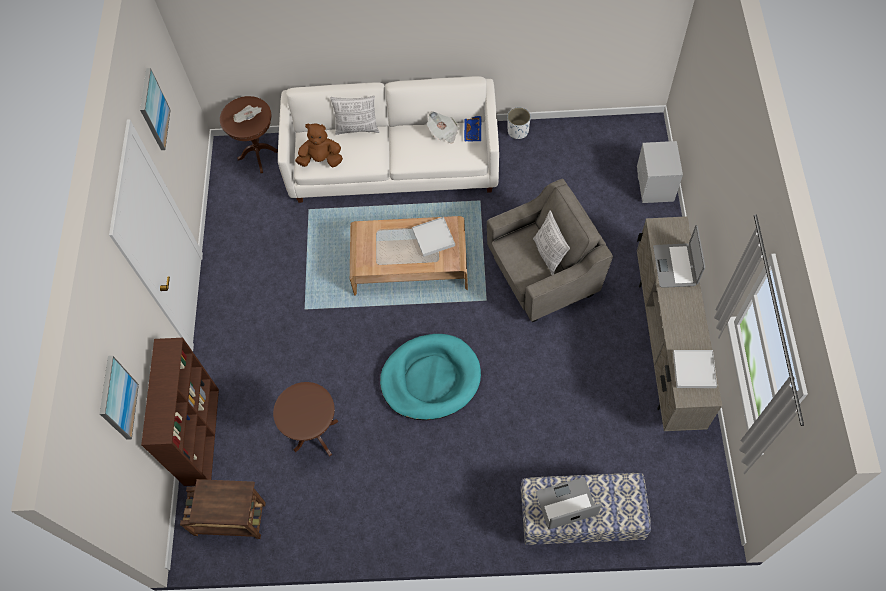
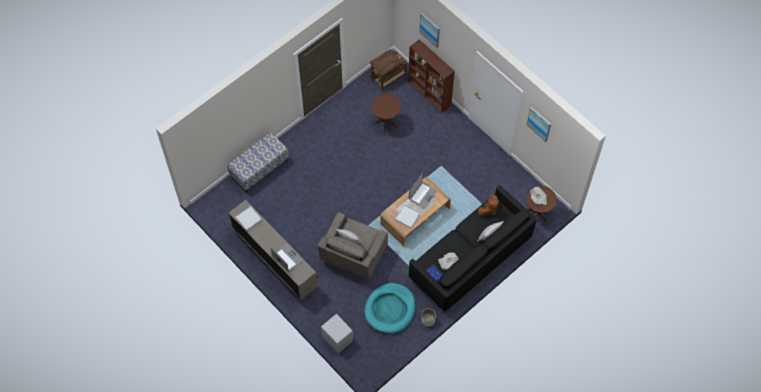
camera: 135 degrees right, 0 degrees up
(394, 164) = (470, 258): white sofa -> black sofa
(430, 379) = (361, 177): turquoise dog bed -> turquoise dog bed (390, 309)
(566, 504) = (263, 151): laptop -> laptop (422, 195)

